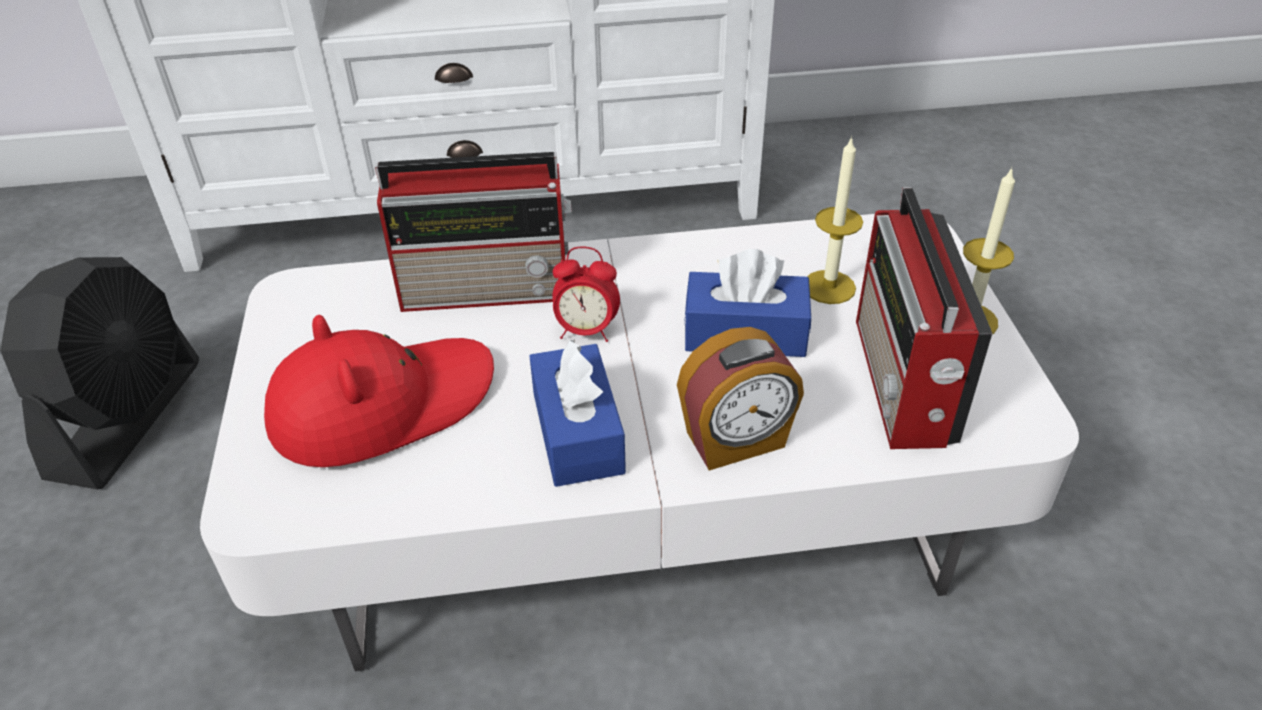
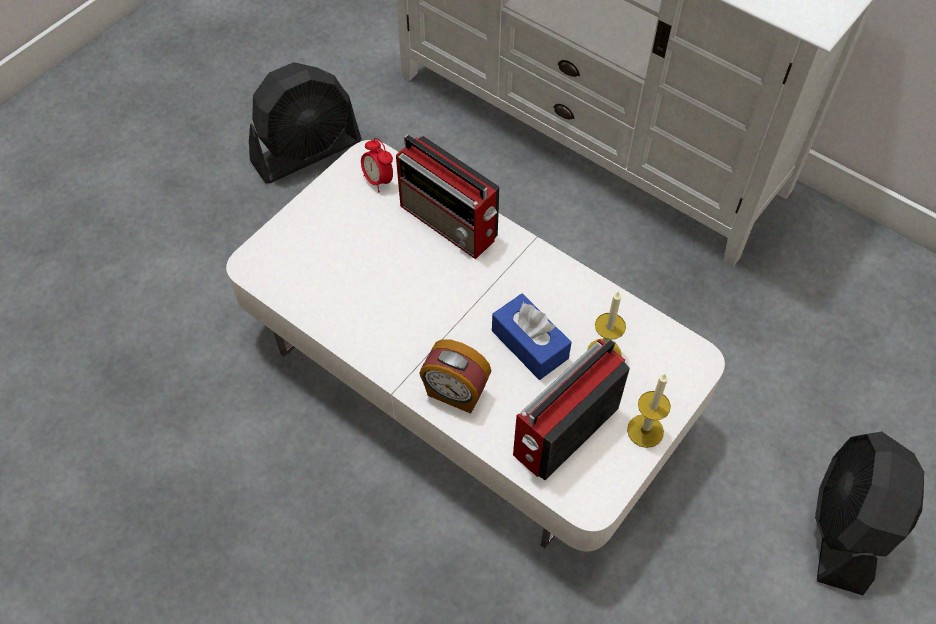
camera: 45 degrees right, 15 degrees up
(381, 404) = (343, 251): red hat -> none
(577, 432) = (399, 331): blue tissue box -> none
(586, 331) = (463, 283): alarm clock -> alarm clock (378, 180)
(1126, 340) = (846, 526): none -> black fan

